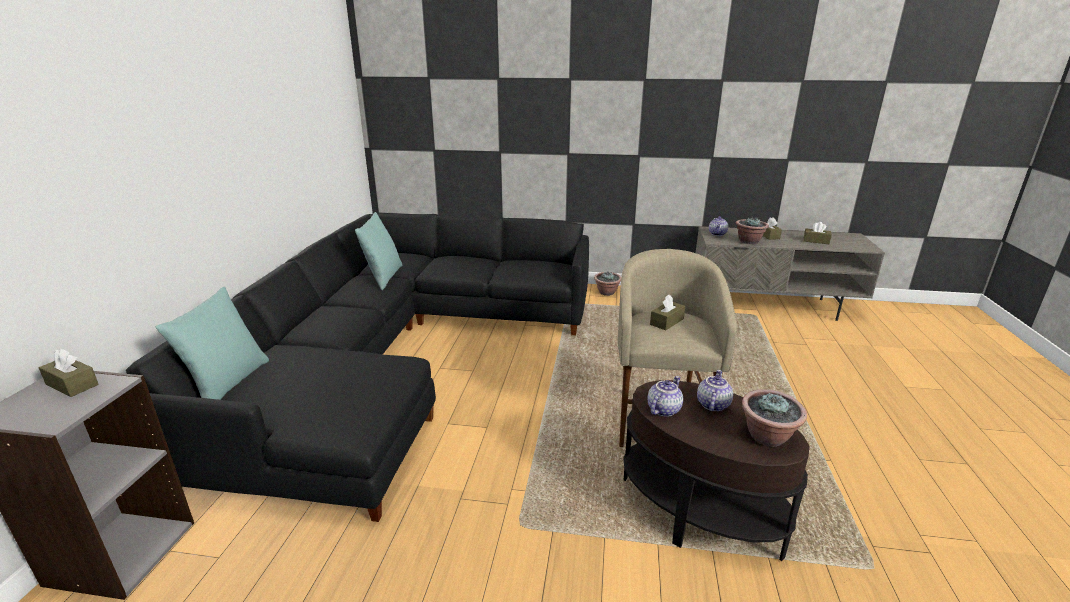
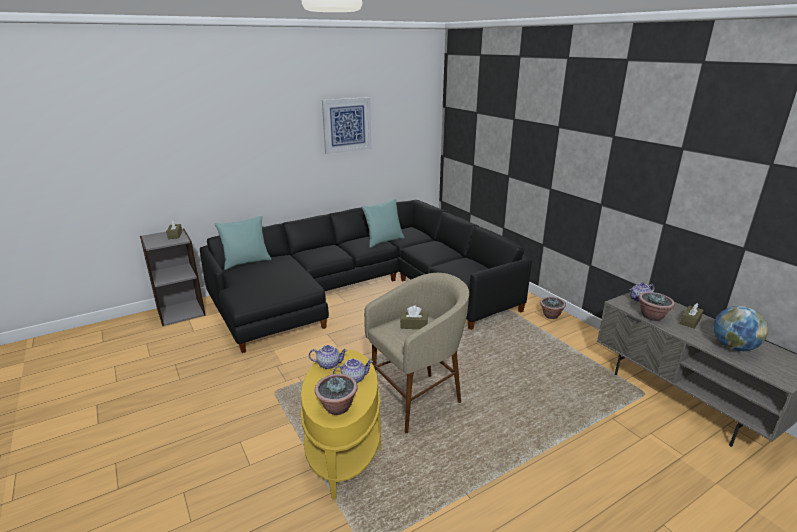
camera: 50 degrees right, 0 degrees up
(271, 107) = (347, 125): none -> picture
(699, 513) = (343, 450): brown side table -> yellow side table
(816, 241) = (733, 347): brown tissue box -> globe

